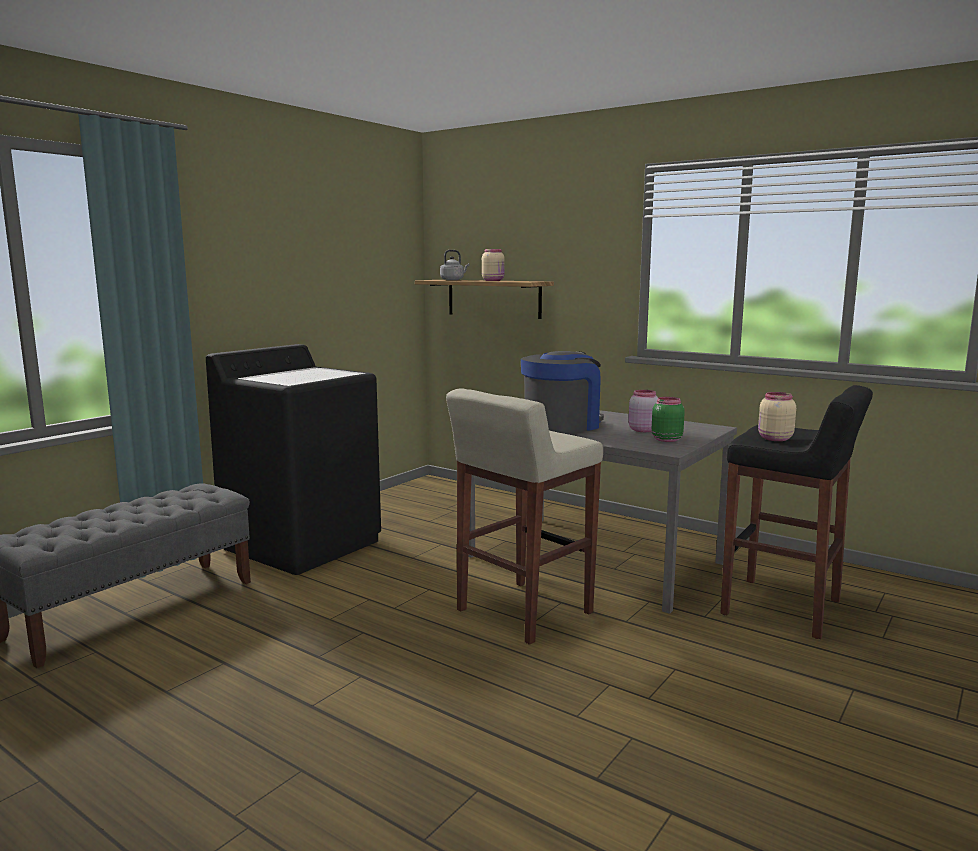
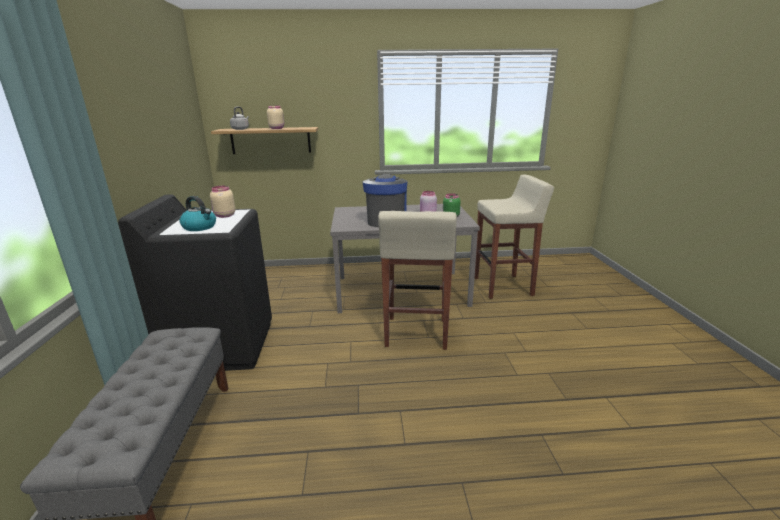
camera: 40 degrees left, 10 degrees up
(280, 378) = (200, 227): none -> kettle
(774, 439) = (507, 207): beige jar -> beige jar (224, 216)
(783, 608) = (504, 286): black stool -> beige stool

